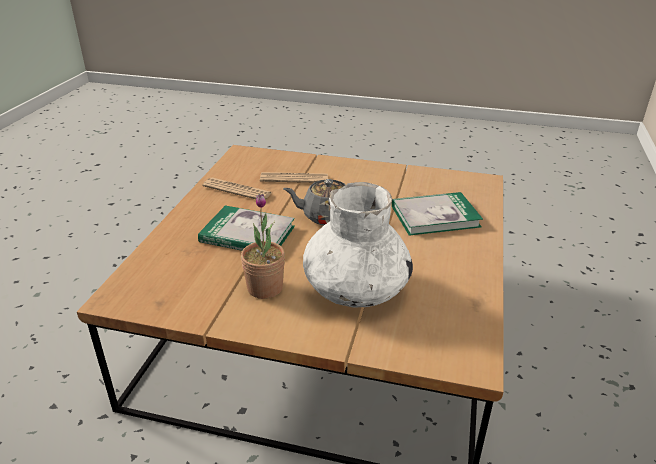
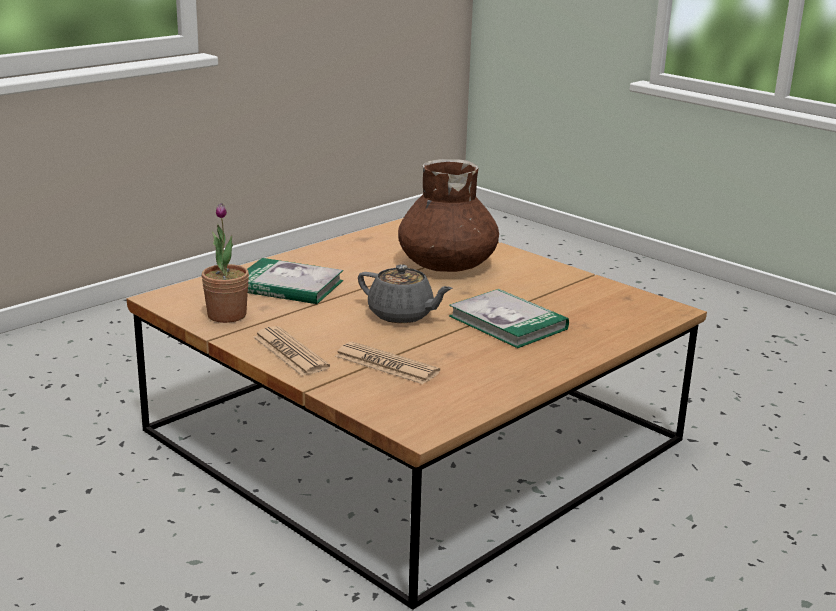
camera: 150 degrees left, 10 degrees down
(237, 190) = (480, 371): newspaper -> newspaper (290, 352)
(265, 288) = (525, 283): potted plant -> potted plant (227, 315)
(355, 289) = (447, 265): white vase -> brown vase

